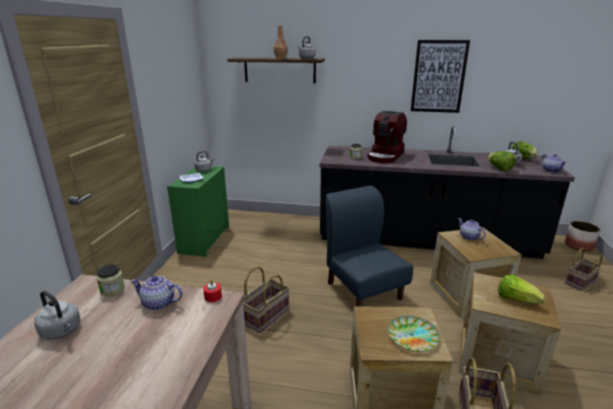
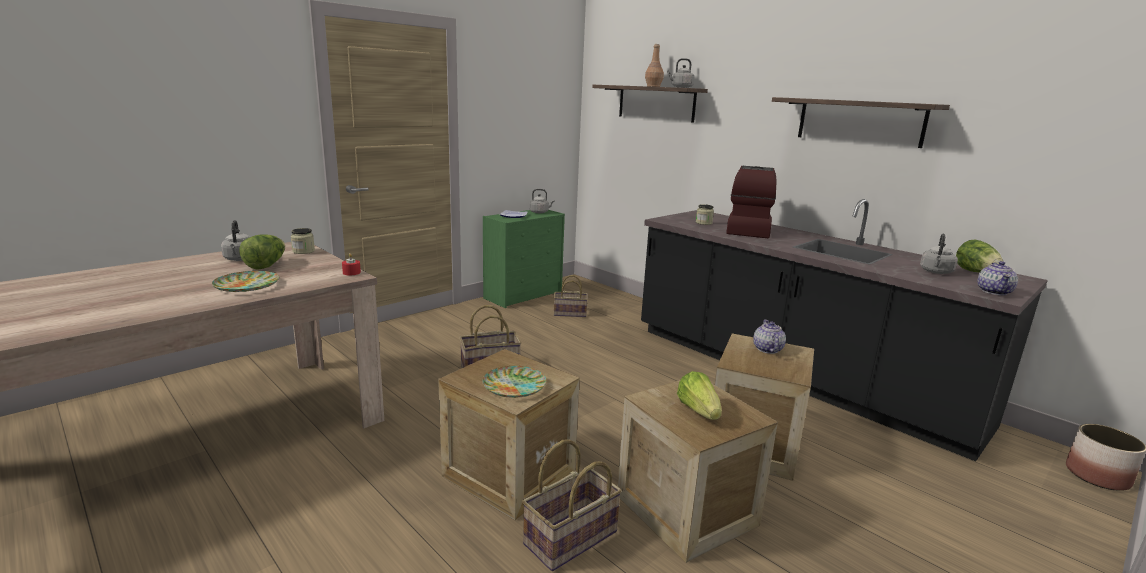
camera: 35 degrees right, 5 degrees down
(146, 364) = (247, 285): none -> plate
(159, 303) = (313, 265): teapot -> none
(363, 290) = (623, 389): blue chair -> none
(385, 156) = (747, 229): coffee machine -> coffee machine turned 135 degrees clockwise
(438, 77) = (859, 121): picture -> shelf
(499, 168) = (896, 271): lettuce -> lettuce (266, 265)
(580, 282) = (999, 511): basket -> basket (569, 313)

